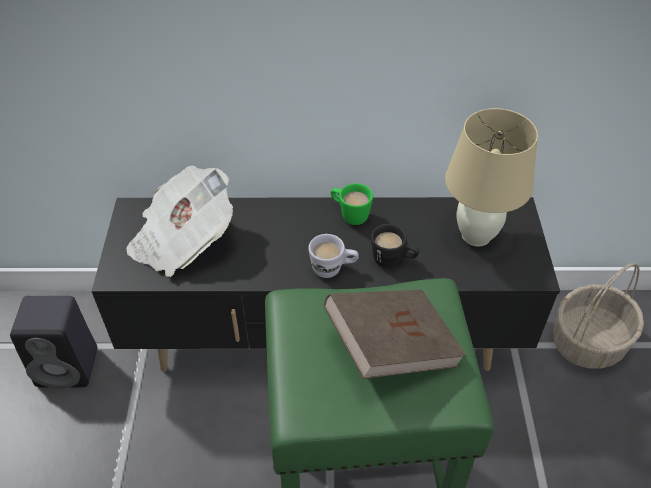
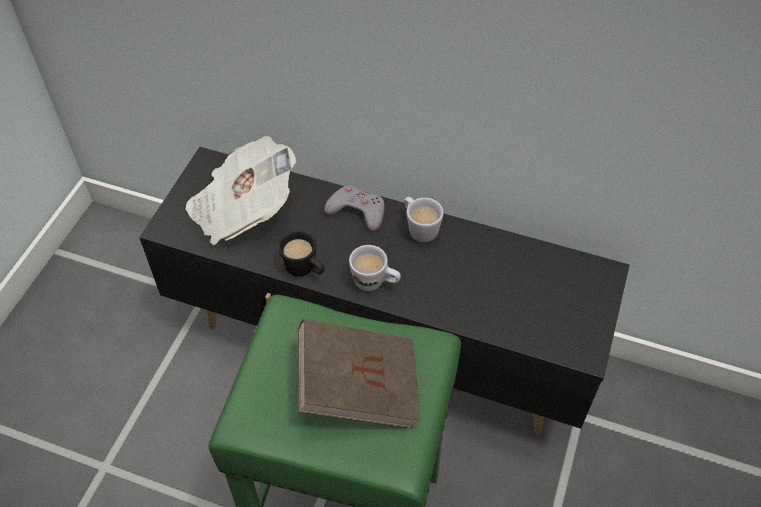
camera: 20 degrees right, 5 degrees up
(70, 366) = (128, 296): black speaker -> none
(288, 215) = (357, 211): none -> grey game controller
(349, 214) = (419, 228): green mug -> white mug
(393, 260) = (440, 292): black mug -> black mug (305, 270)
(476, 236) = (542, 290): beige table lamp -> none
(588, 343) = (666, 440): basket -> none

